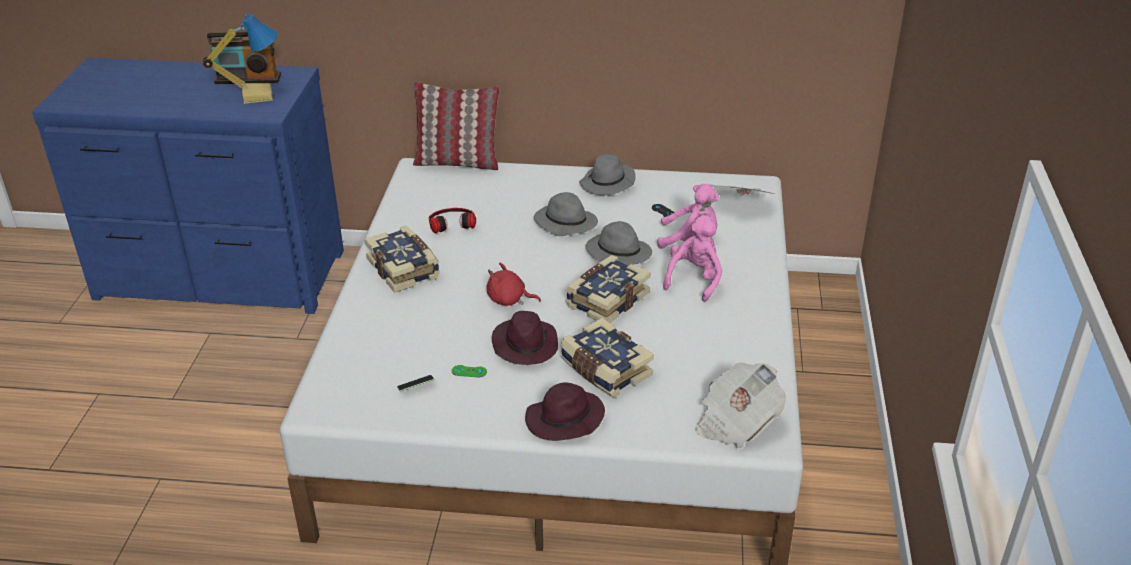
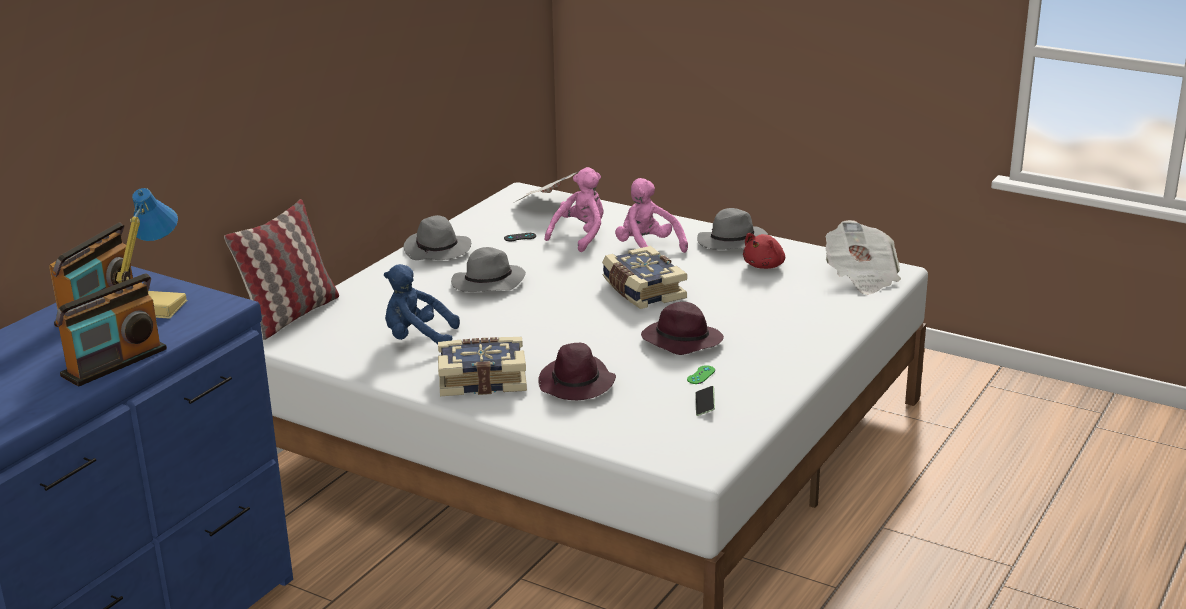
camera: 65 degrees left, 10 degrees down
(176, 108) = (114, 363): none -> radio
(452, 222) = (417, 339): headphones -> blue plush toy
(509, 300) = (597, 335): red plush toy -> red plush toy (765, 265)
(564, 420) = (810, 344): purple hat -> purple hat (577, 384)
(604, 370) = (750, 313): book -> none
(617, 253) = (569, 271): grey hat -> grey hat (731, 243)

